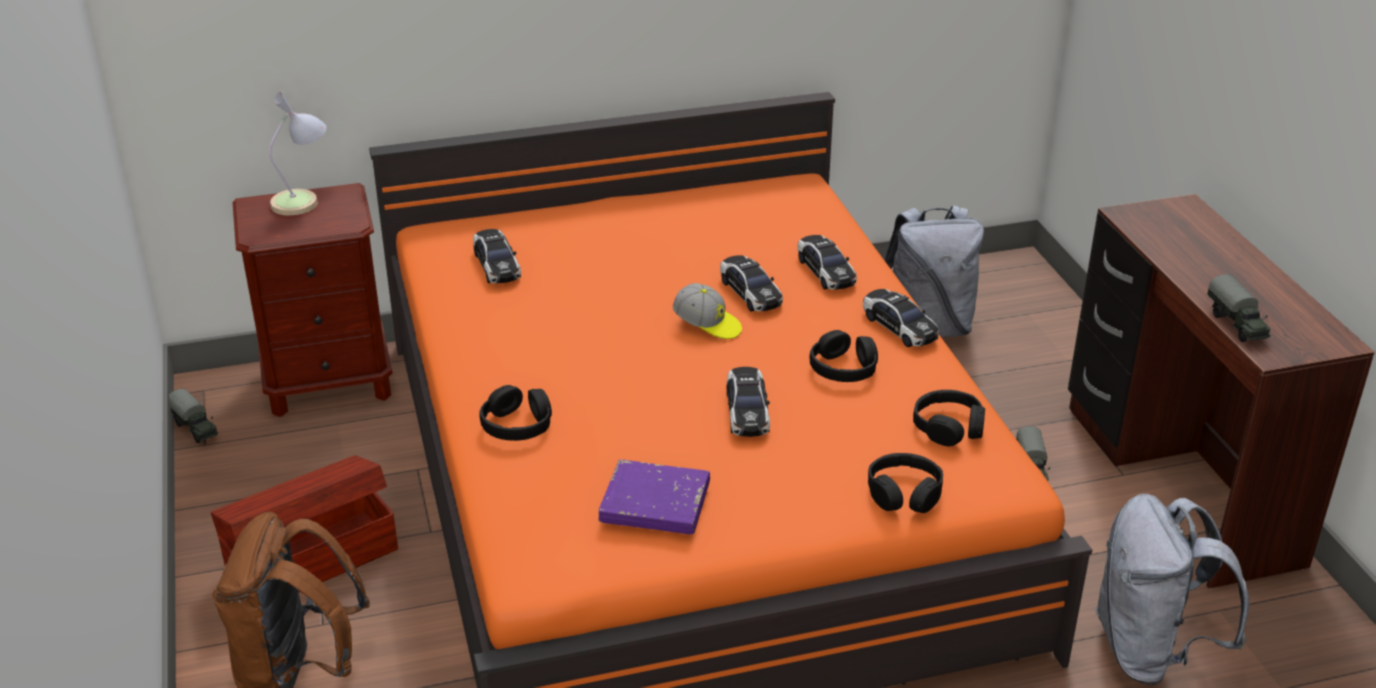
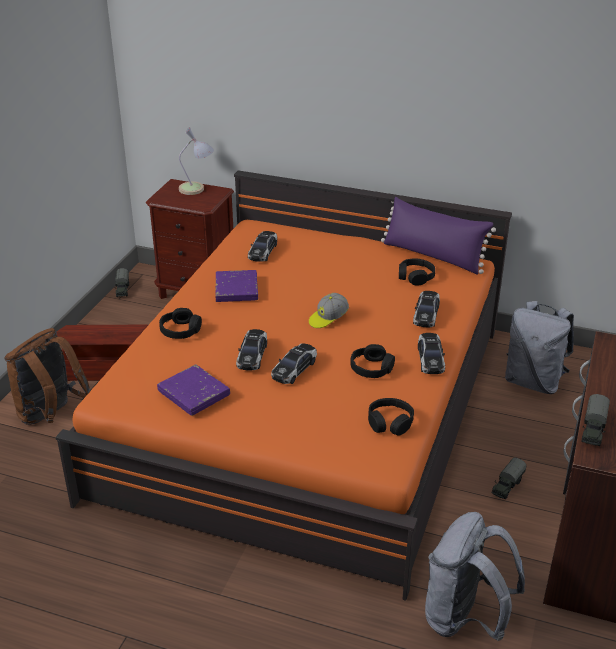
camera: 35 degrees right, 0 degrees up
(527, 333) = (236, 289): none -> purple book
(707, 325) = (328, 318): cap -> cap turned 75 degrees clockwise
(741, 191) = (433, 256): none -> purple pillow
(750, 292) = (371, 310): toy car -> toy car (252, 355)
(904, 493) = (321, 445): black headphones -> black headphones (415, 277)

